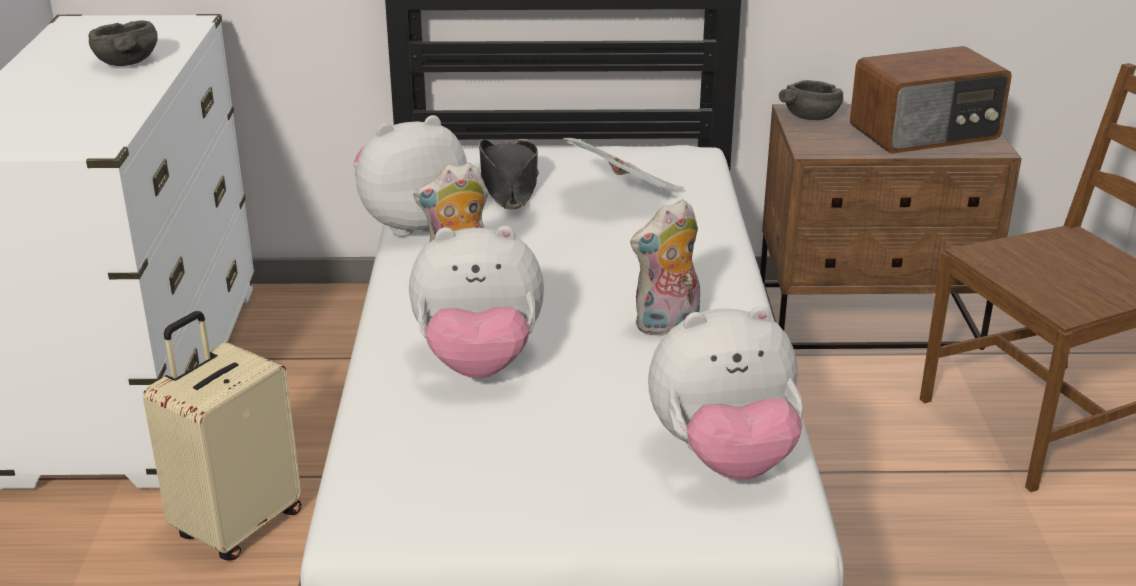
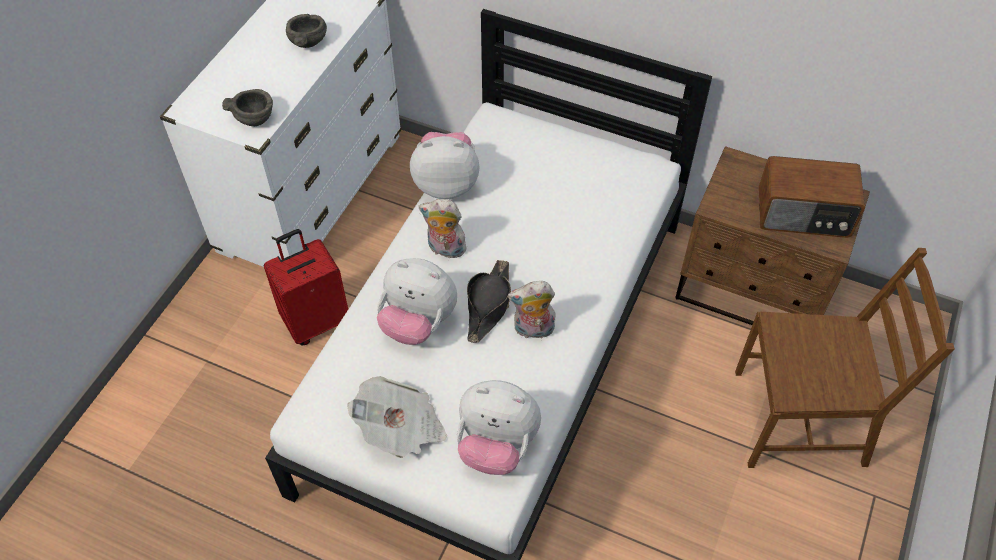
camera: 25 degrees right, 25 degrees up
(237, 525) = (316, 321): beige suitcase -> red suitcase
(508, 185) = (521, 165): black hat -> black hat (488, 305)
(624, 194) = (581, 201): newspaper -> newspaper (401, 429)
(810, 117) = (739, 170): grey bowl -> grey bowl (254, 118)

